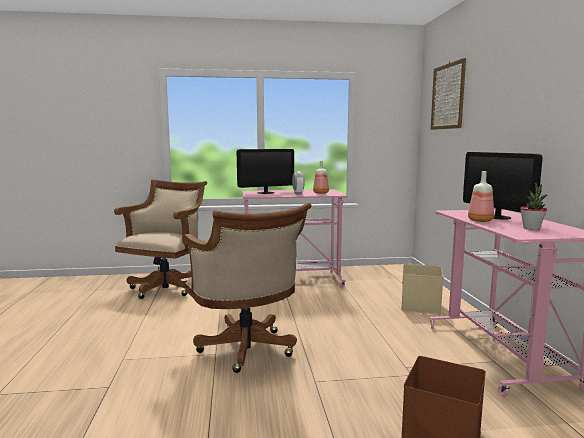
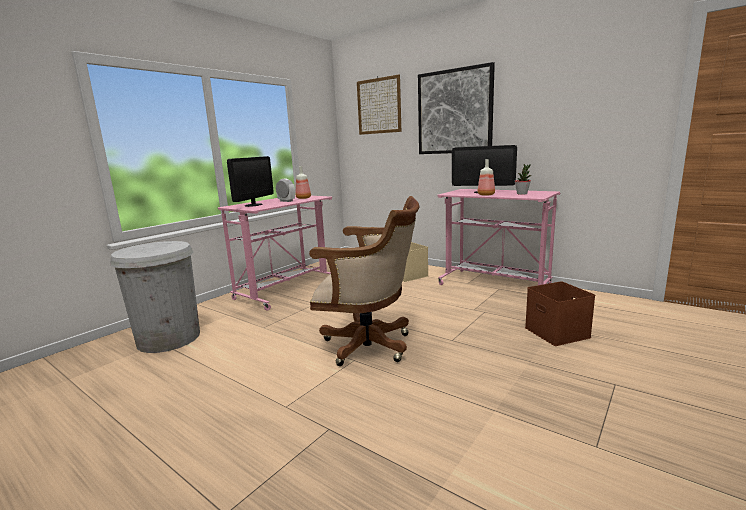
camera: 45 degrees left, 5 degrees up
(167, 287) = (169, 338): office chair -> white trash can
(507, 104) = (454, 112): none -> picture

